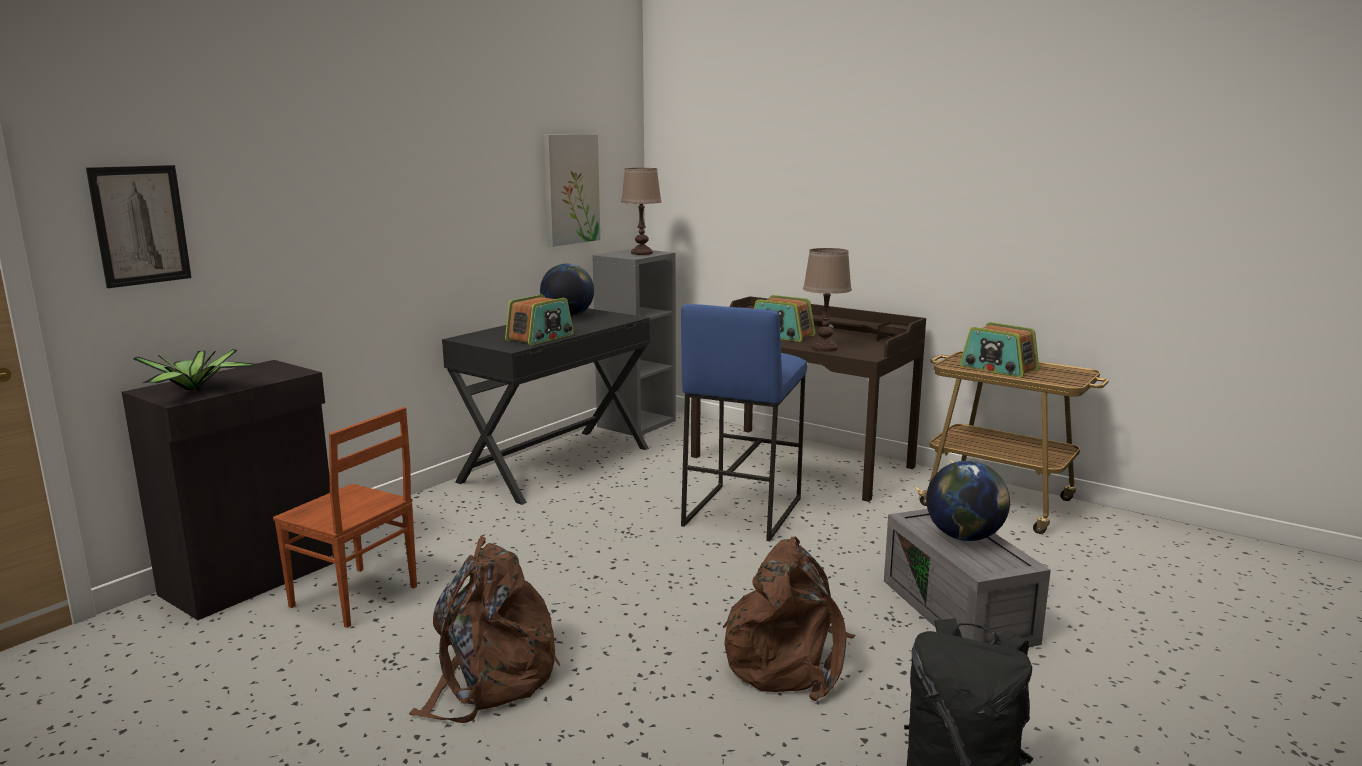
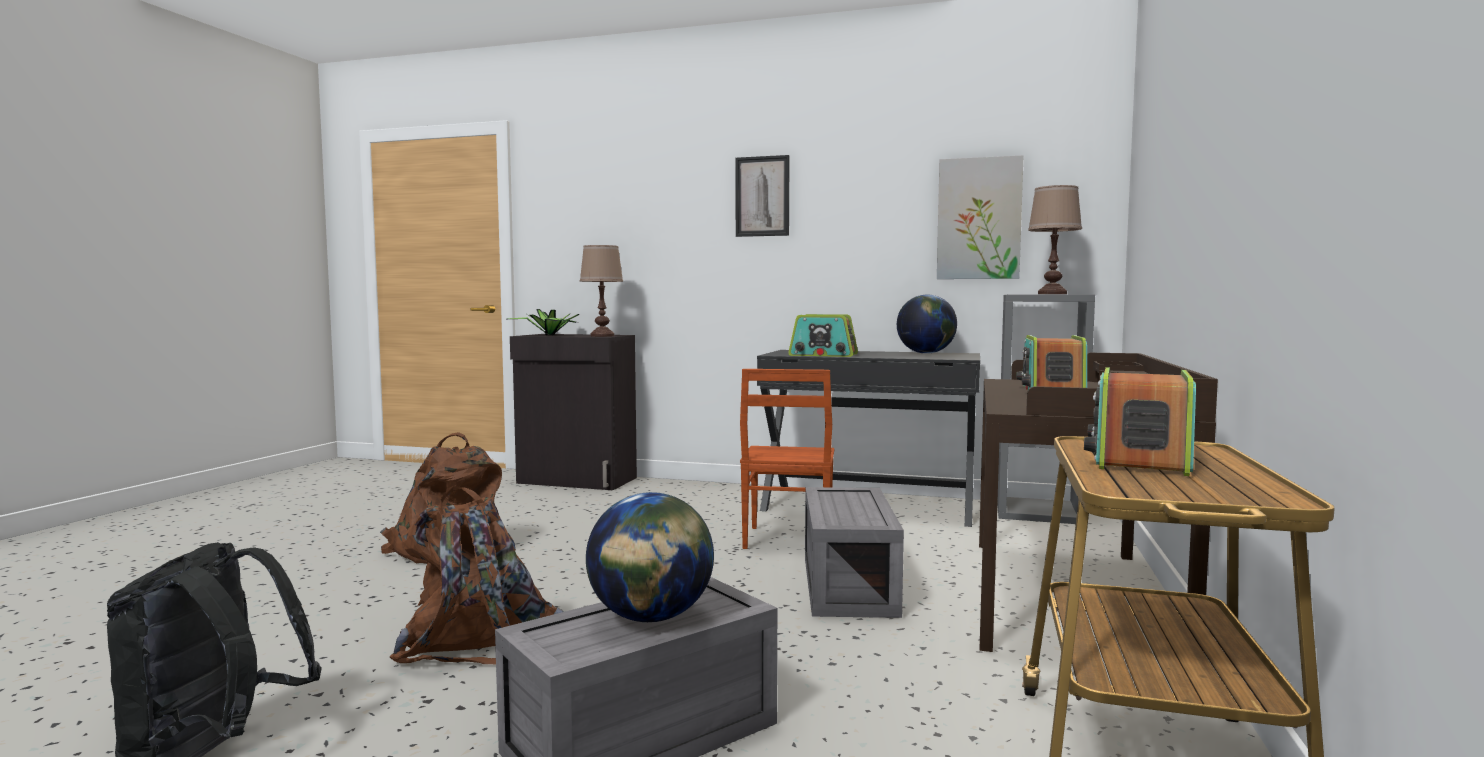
camera: 70 degrees right, 10 degrees down
(140, 225) = (567, 232): picture -> picture (762, 196)
(354, 598) = (558, 502): brown chair -> brown chair (786, 540)
(741, 511) = (845, 584): blue stool -> grey storage box
(824, 348) = (1016, 400): brown table lamp -> brown table lamp (602, 336)

